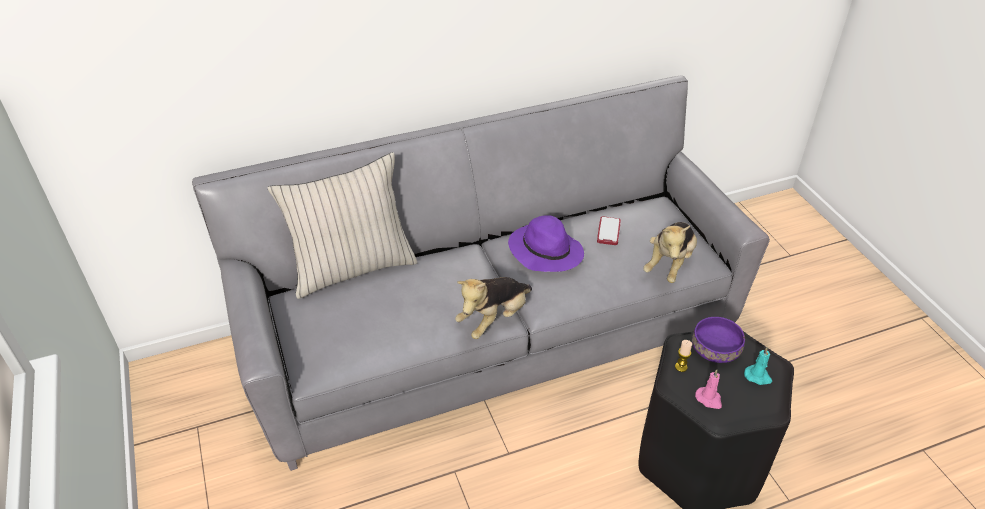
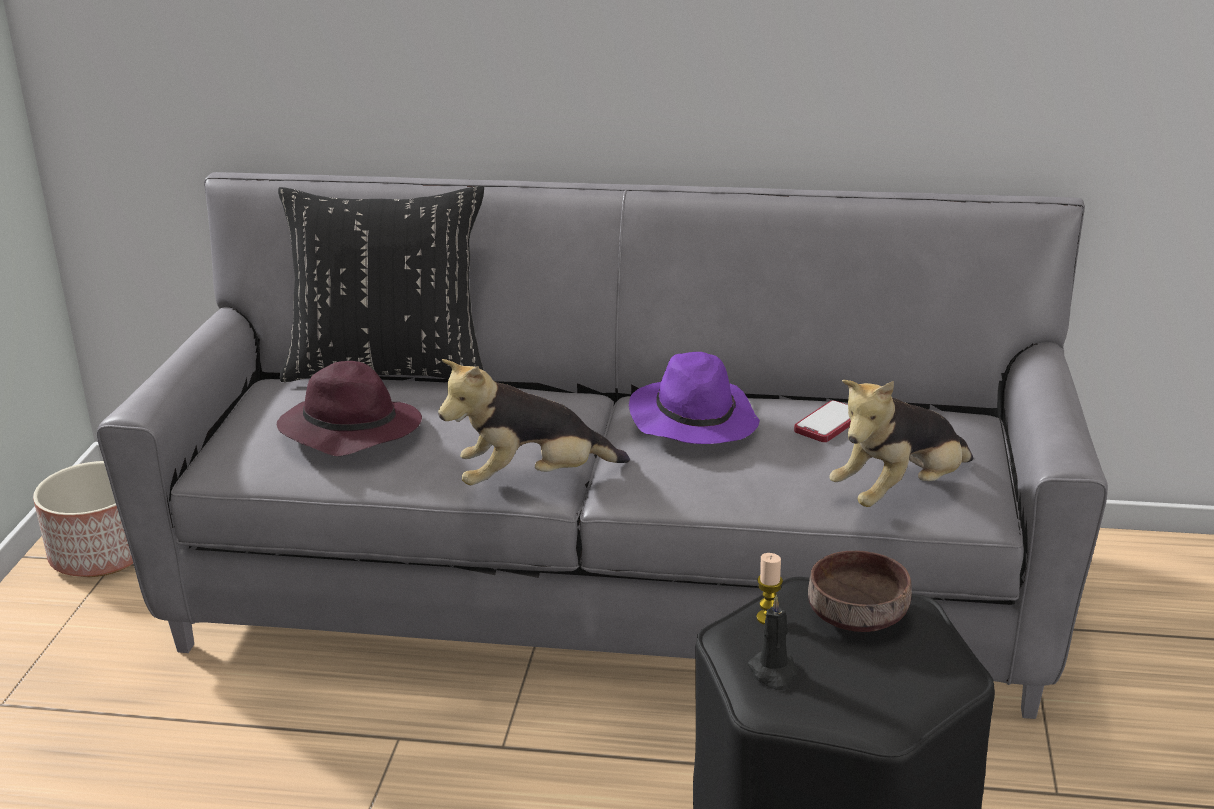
camera: 30 degrees right, 15 degrees down
(185, 423) = (103, 553): none -> planter
(352, 268) = (389, 370): beige pillow -> black pillow
(372, 322) = (348, 430): none -> purple hat
(709, 399) = (774, 673): pink candle -> black candle
(714, 349) = (856, 614): purple bowl -> brown bowl
(758, 376) = (901, 674): turquoise candle -> none

